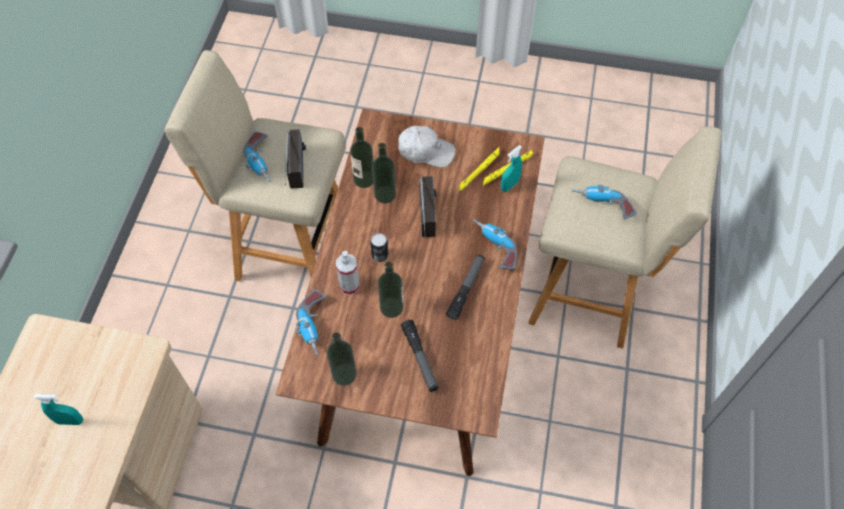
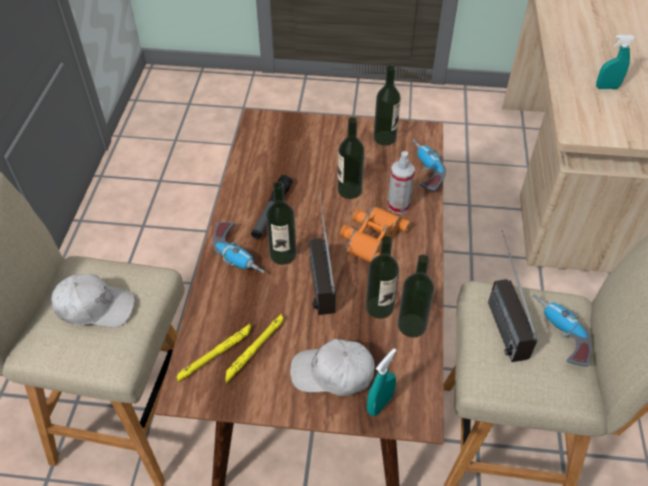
camera: 175 degrees right, 10 degrees down
(380, 255) = (371, 237): can -> orange binoculars
(420, 358) = (315, 153): flashlight -> none
(457, 244) = (283, 254): none -> bottle
(509, 185) = (214, 331): turquoise spray bottle -> turquoise spray bottle (379, 404)
(602, 205) = (95, 307): power drill -> white cap

